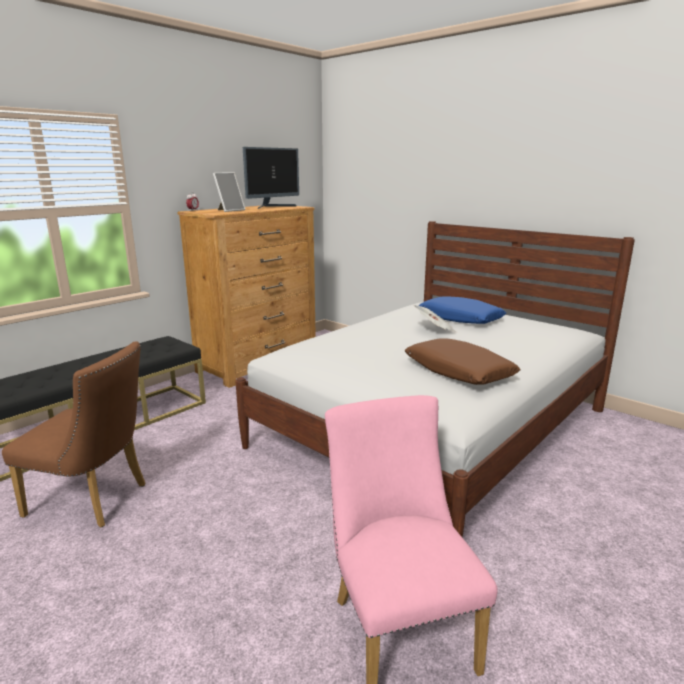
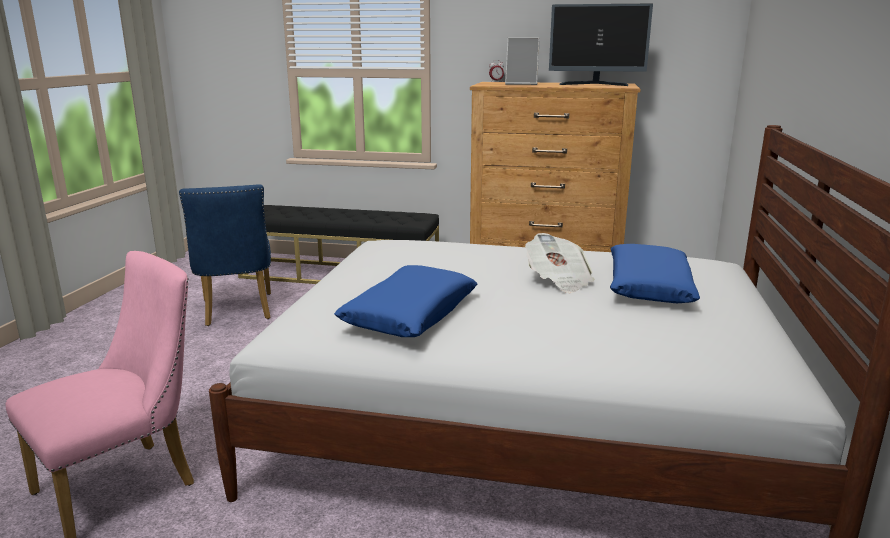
camera: 60 degrees right, 0 degrees up
(95, 501) = (237, 312): brown chair -> blue chair
(458, 371) = (410, 314): brown pillow -> blue pillow

